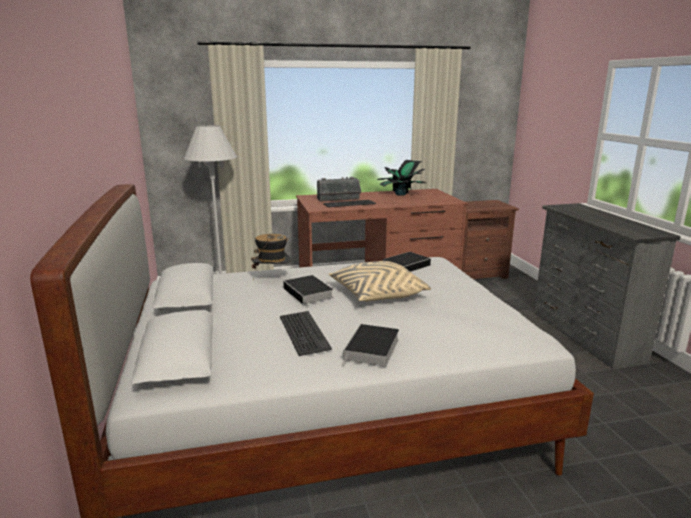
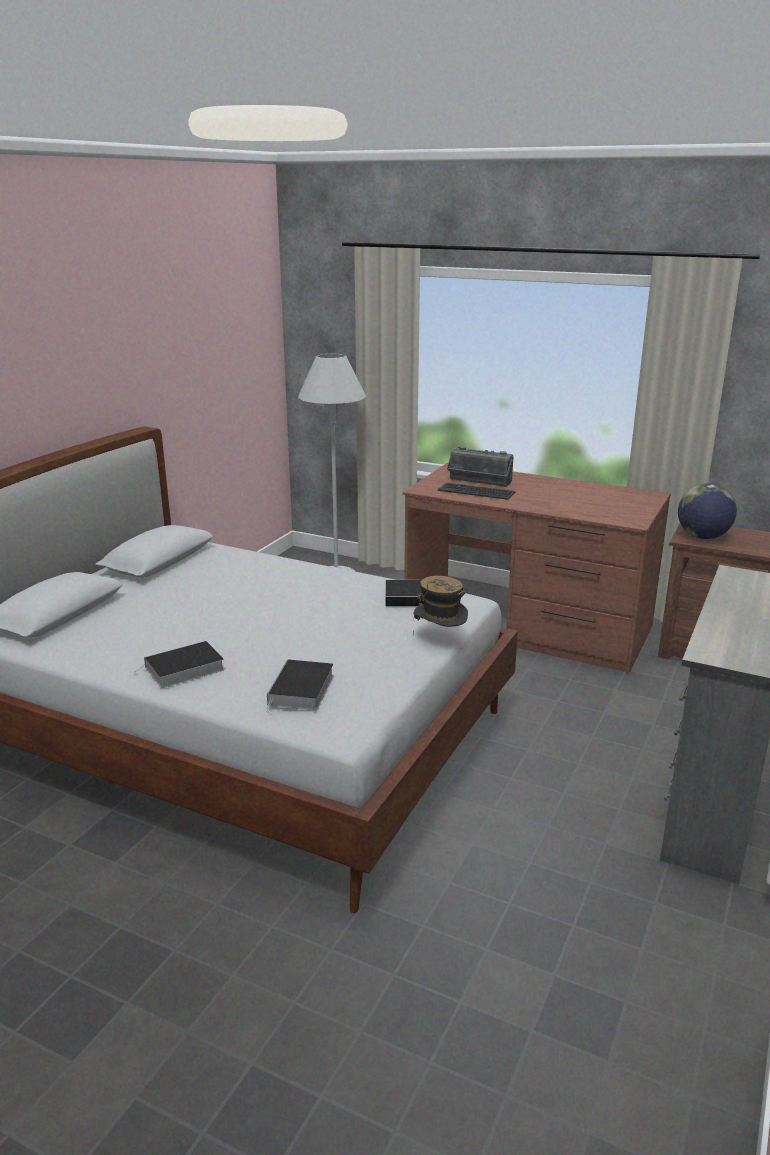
camera: 40 degrees right, 5 degrees up
(272, 278) = (254, 566): hat -> hat (439, 639)
(303, 333) = (166, 631): keyboard -> none
(309, 293) = (250, 594): book -> book (301, 690)
(377, 295) = (309, 620): beige pillow -> none
(401, 194) = (585, 492): potted plant -> none
(469, 207) = (703, 537): none -> globe

